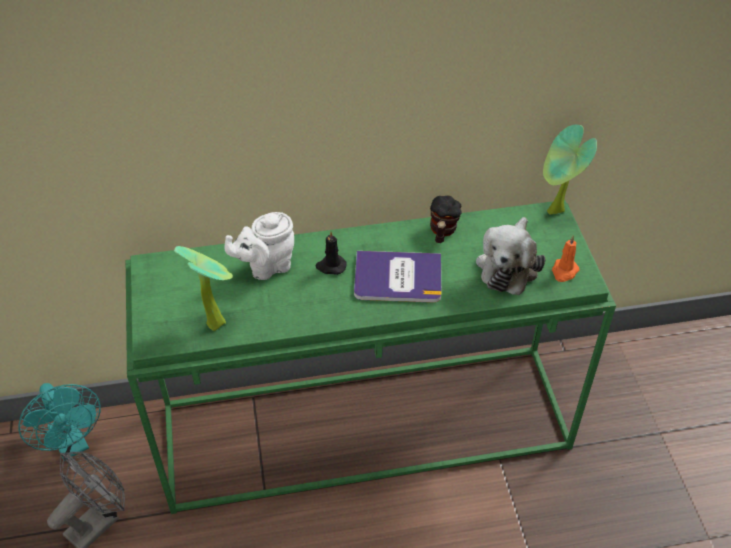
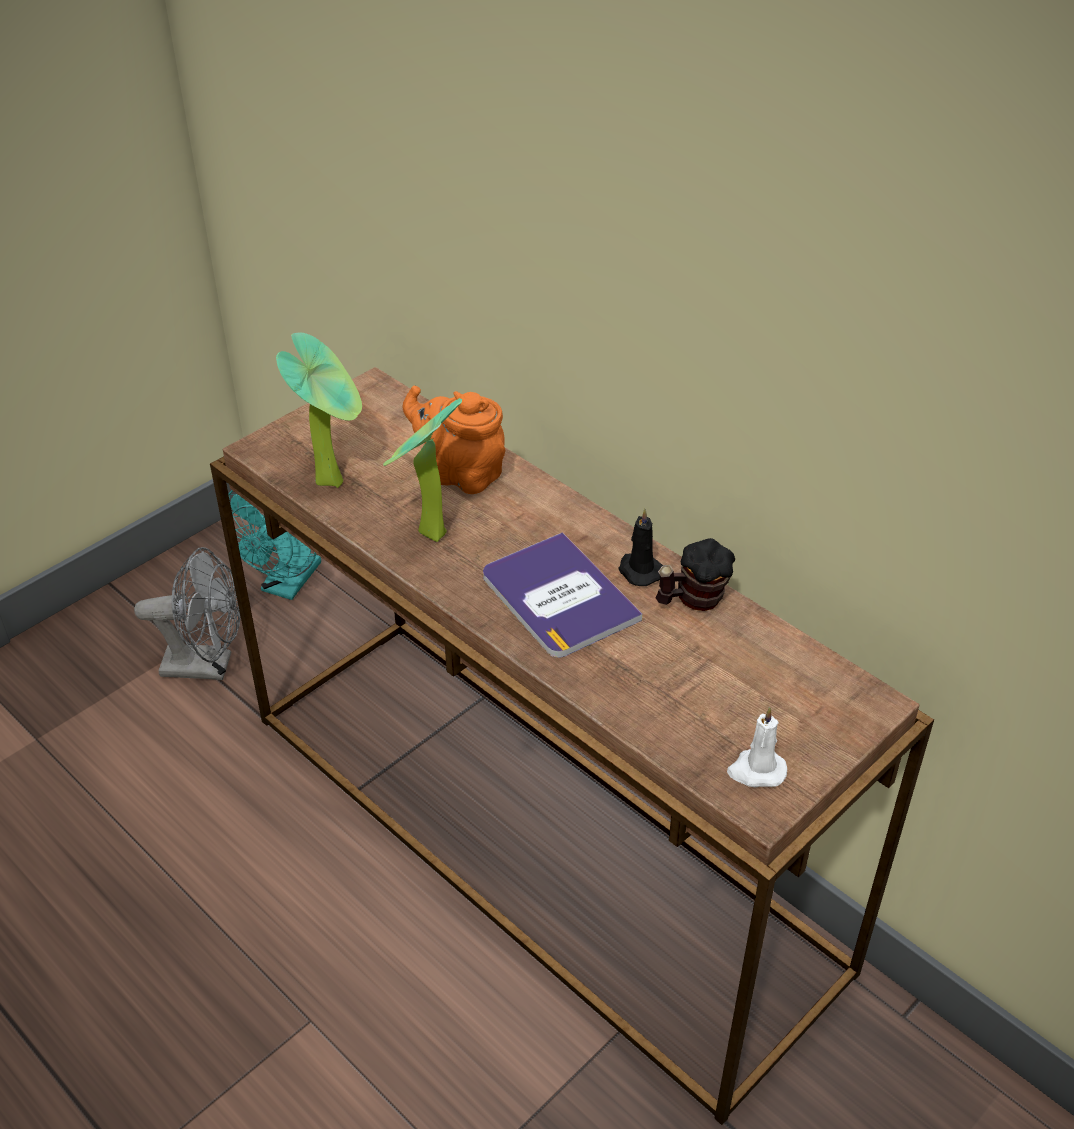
camera: 55 degrees right, 5 degrees down
(266, 266) = (460, 473): white teapot -> orange teapot
(330, 266) = (516, 526): black candle -> black candle (639, 570)
(367, 424) = (543, 838): green console table -> brown console table
(508, 265) = (701, 700): plush toy -> none
(555, 213) = (873, 705): potted plant -> potted plant (426, 536)
(564, 271) = (756, 771): orange candle -> white candle

